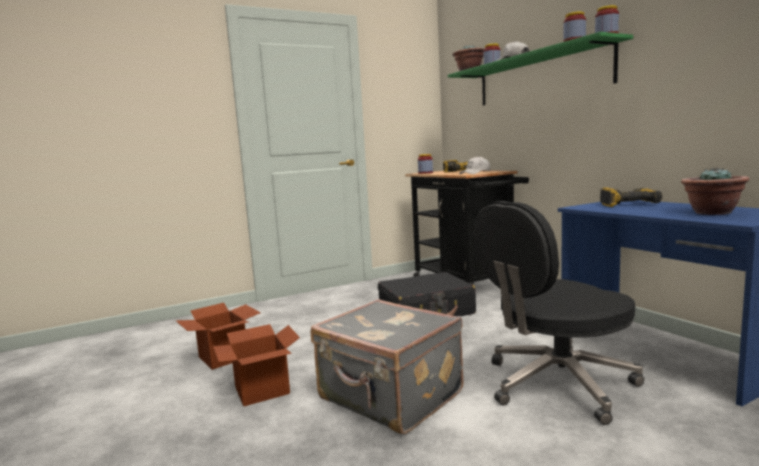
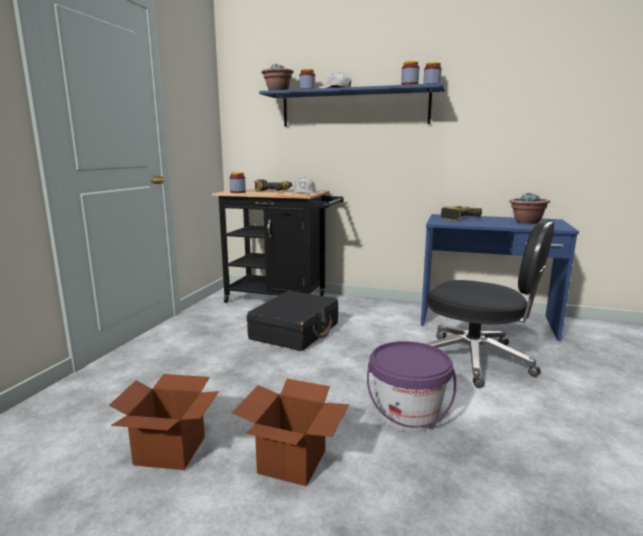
camera: 45 degrees left, 5 degrees up
(390, 397) = (407, 414): grey suitcase -> purple bucket
(540, 77) = (354, 108): green shelf -> blue shelf
(556, 384) = (477, 360): black office chair -> black office chair turned 75 degrees counterclockwise

